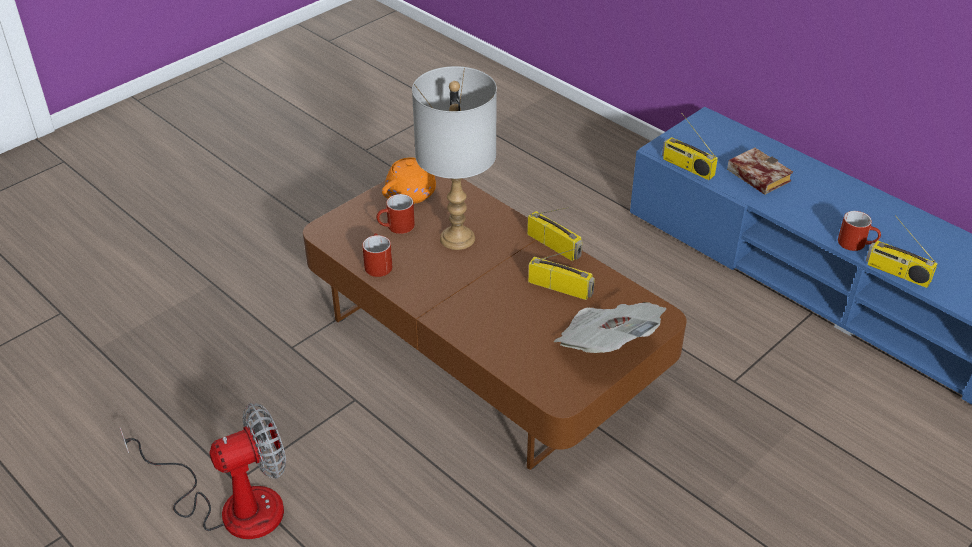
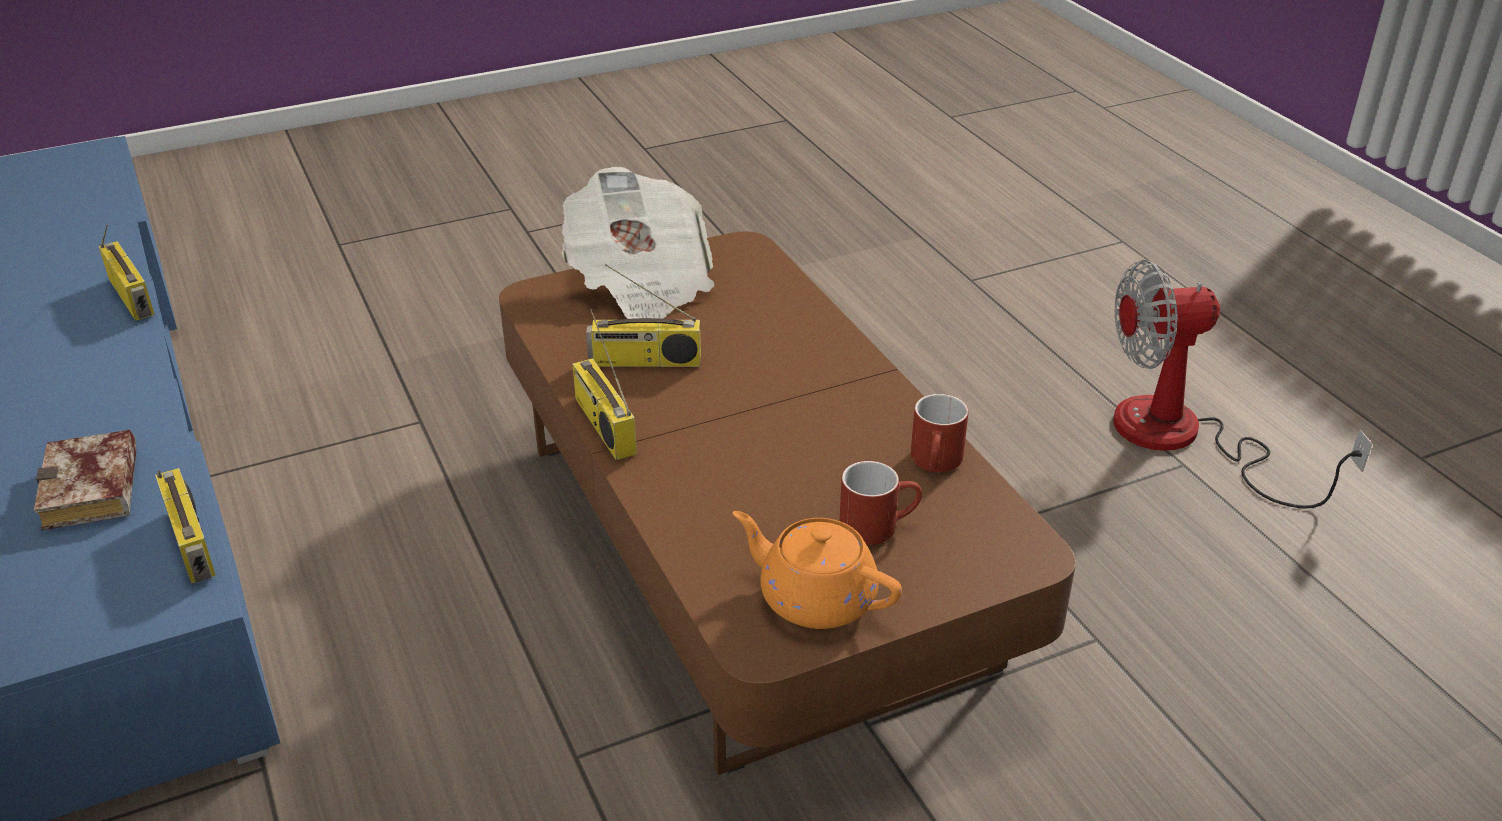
camera: 160 degrees left, 5 degrees down
(412, 192) = (815, 598): orange teapot -> orange teapot turned 60 degrees clockwise
(458, 238) = (767, 476): grey table lamp -> none
(561, 287) = (644, 361): radio -> radio turned 45 degrees counterclockwise
(857, 243) = (120, 343): red mug -> none

